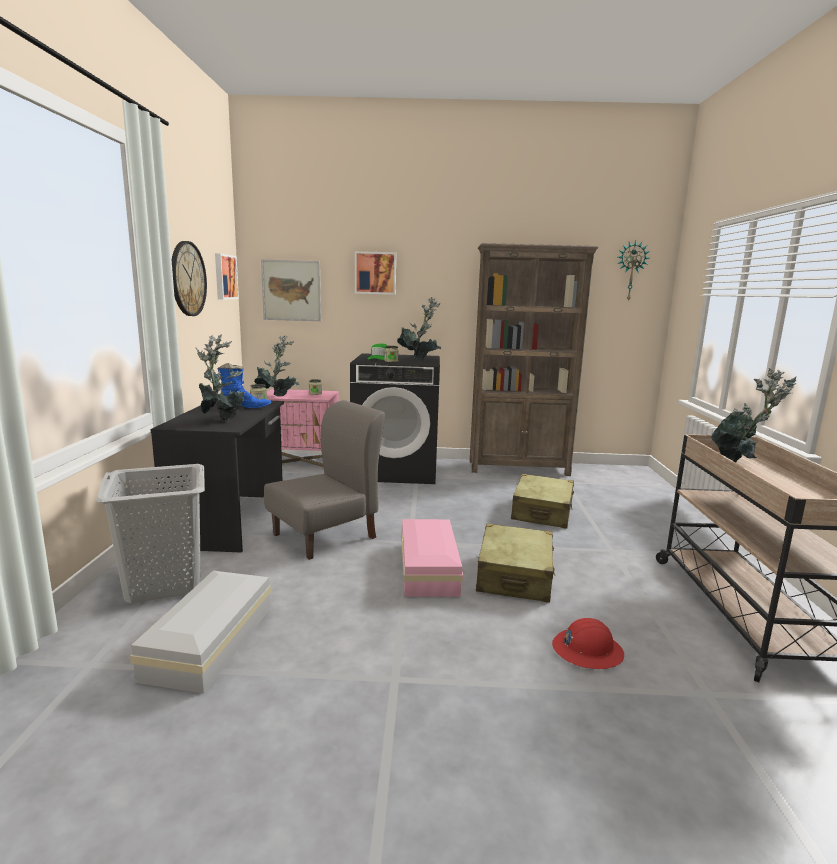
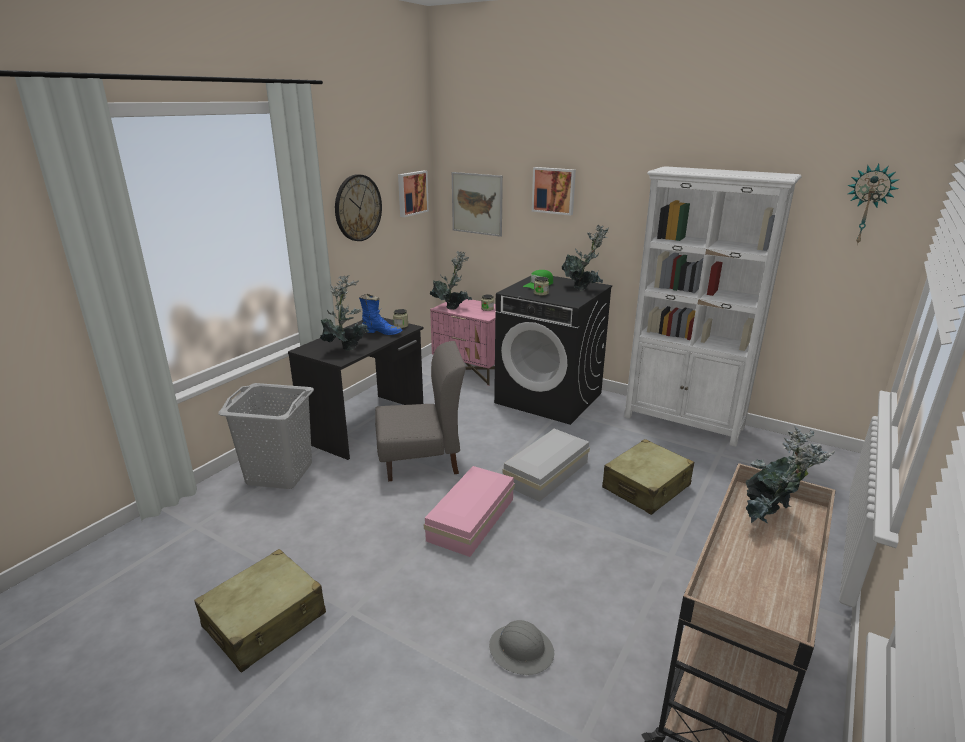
camera: 30 degrees right, 10 degrees up
(213, 640) = (270, 533): white storage box -> white storage box (548, 473)
(514, 576) = (538, 552): beige suitcase -> beige suitcase (265, 621)
(519, 468) = (684, 422): brown bookcase -> white bookcase
(587, 650) = (521, 650): red hard hat -> grey hard hat

